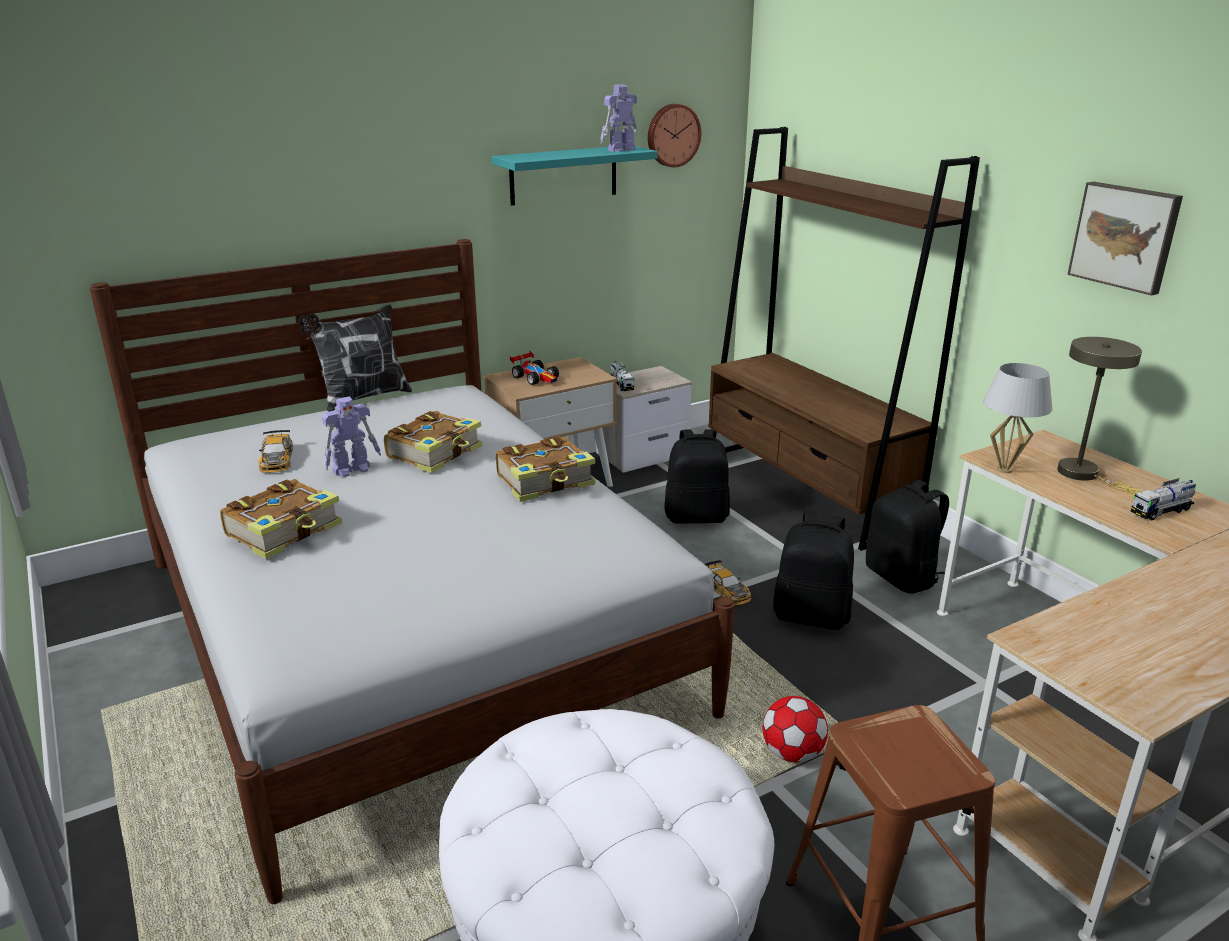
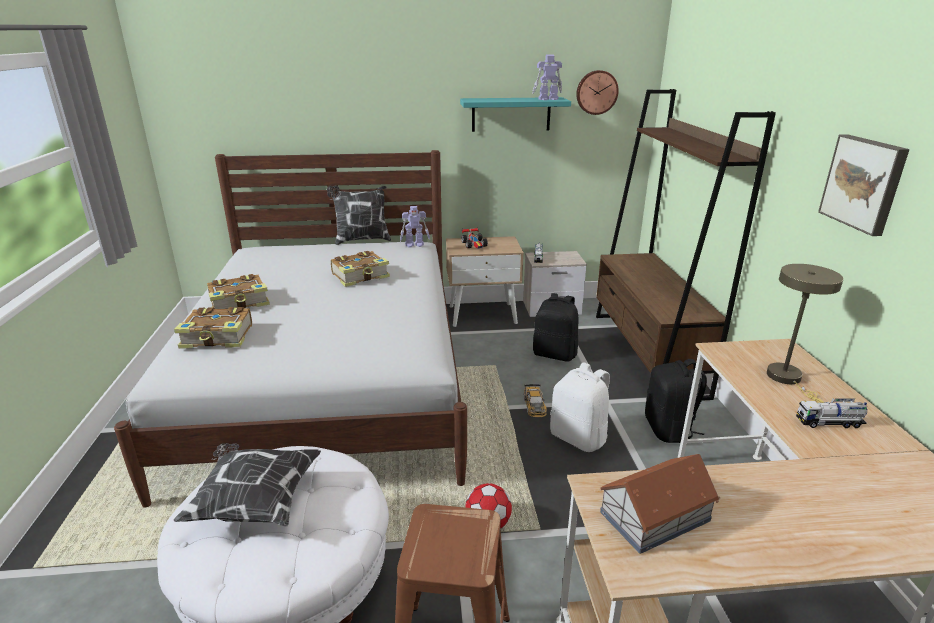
camera: 25 degrees right, 0 degrees up
(276, 459) = (279, 264): toy car -> none
(353, 469) = (309, 277): toy robot -> toy robot (415, 245)
(546, 481) = (402, 304): book -> book (218, 337)
(568, 805) = (255, 501): none -> pillow
(811, 616) = (579, 438): black backpack -> white backpack
(1004, 469) = (720, 361): white table lamp -> none
(1108, 649) = (653, 516): none -> toy house

